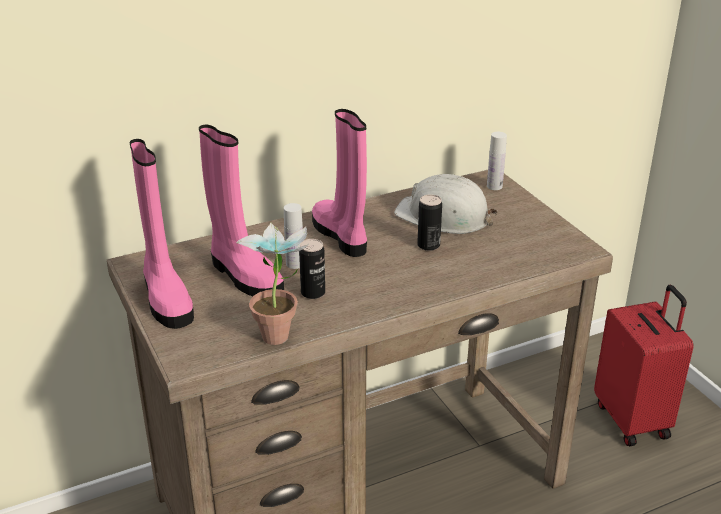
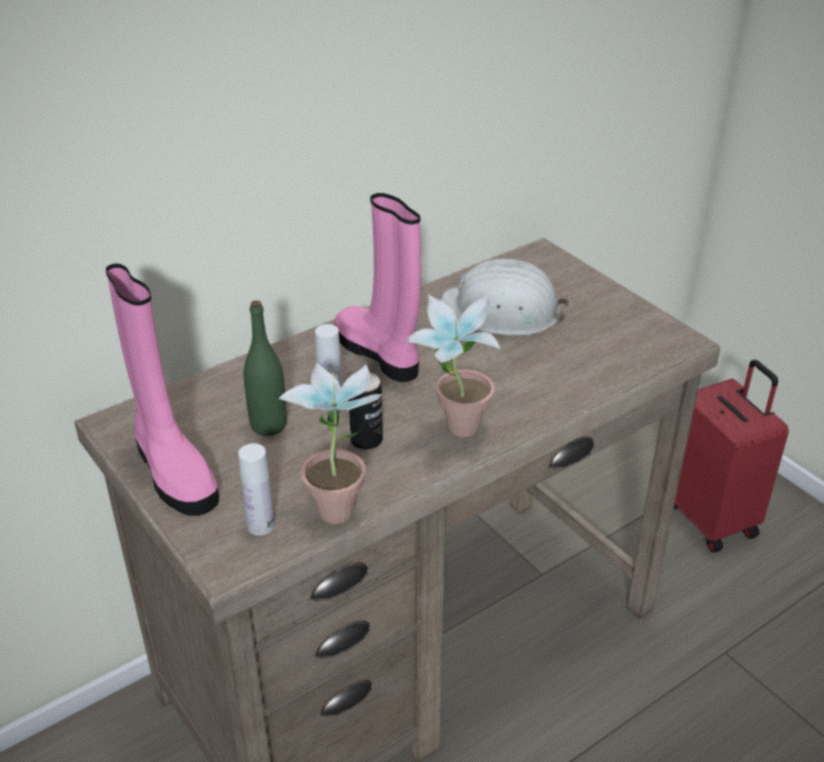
camera: 10 degrees left, 5 degrees up
(244, 276) = (268, 425): pink boot -> green bottle
(380, 294) = (453, 432): none -> potted plant
(428, 245) = (493, 355): can -> none
(494, 186) = (550, 264): white bottle -> white bottle (260, 525)

